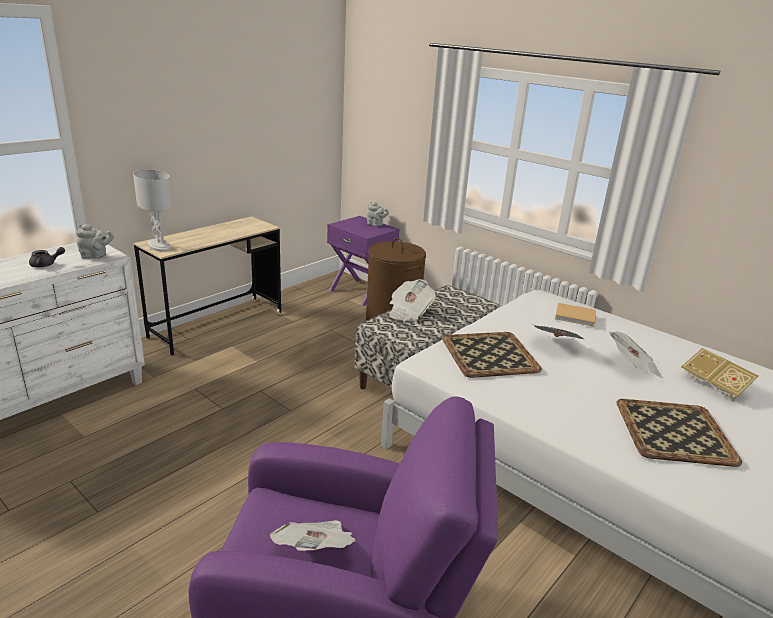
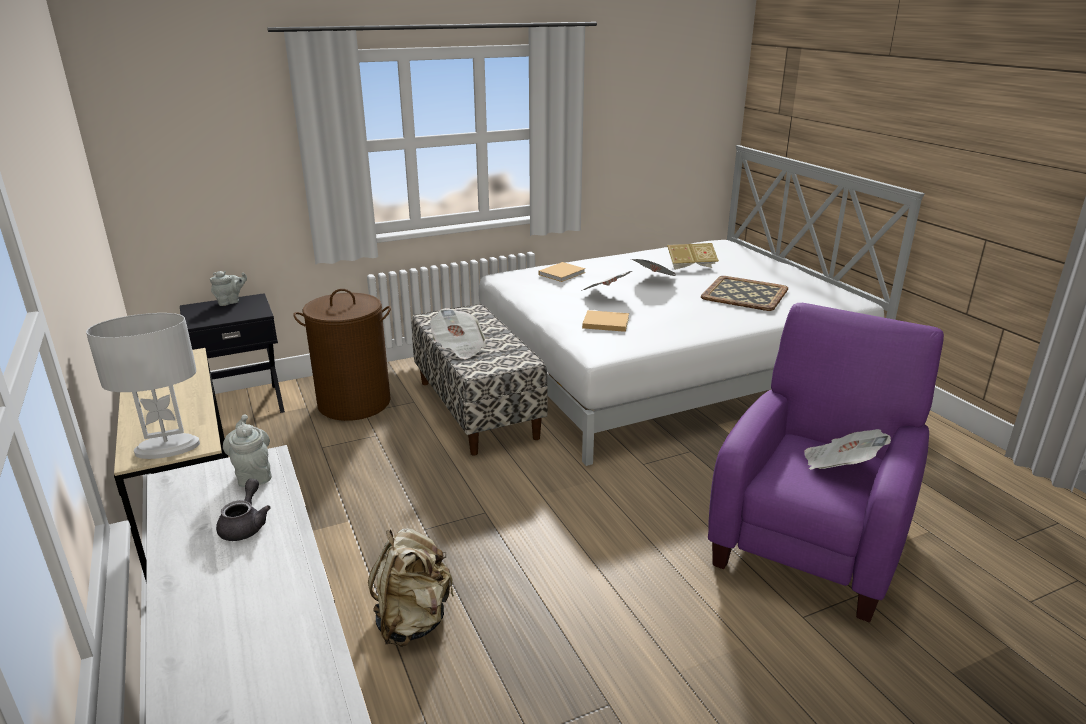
camera: 65 degrees left, 0 degrees up
(96, 256) = (253, 474): grey teapot -> grey teapot turned 45 degrees counterclockwise
(167, 410) = (413, 620): none -> beige backpack
(361, 292) = (244, 404): purple nightstand -> black nightstand
(488, 354) = (604, 323): tray -> beige book

